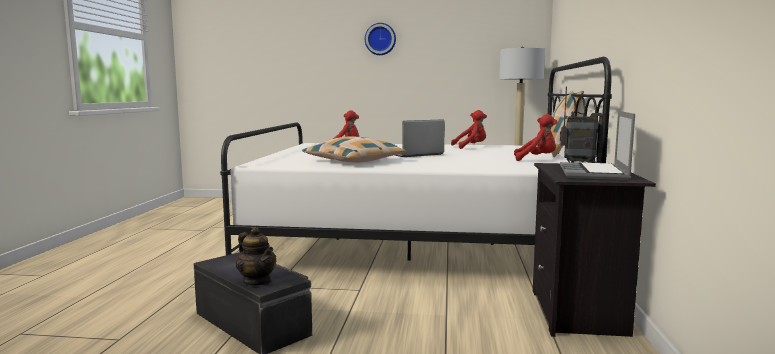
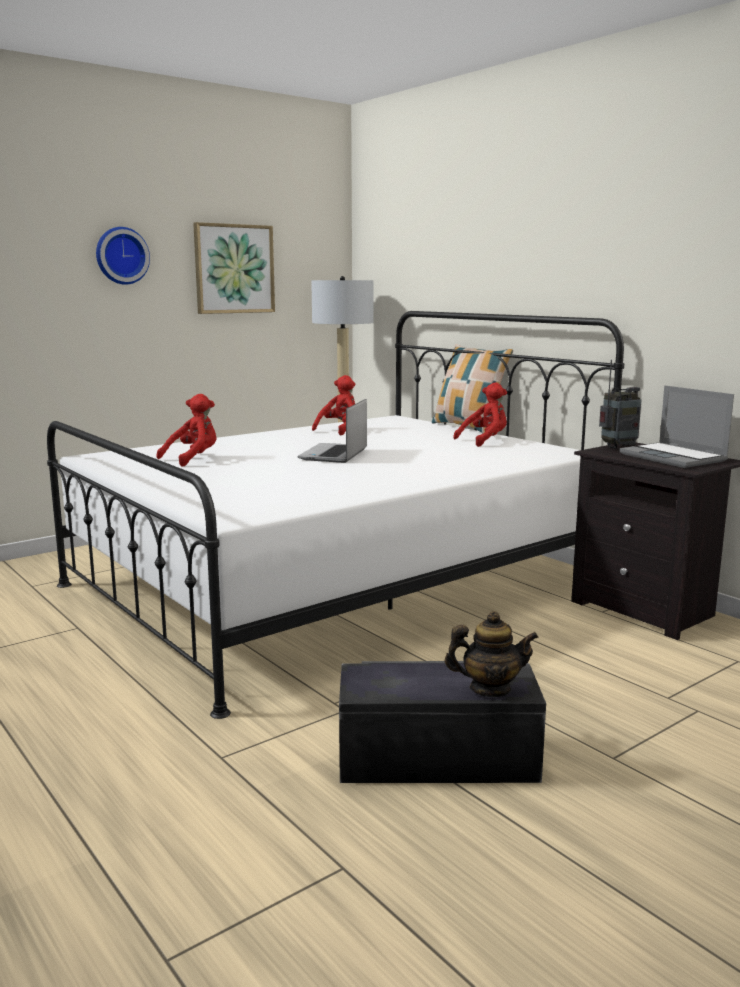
camera: 45 degrees left, 5 degrees up
(354, 161) = (324, 482): pillow -> none
(453, 45) = (234, 269): none -> picture

